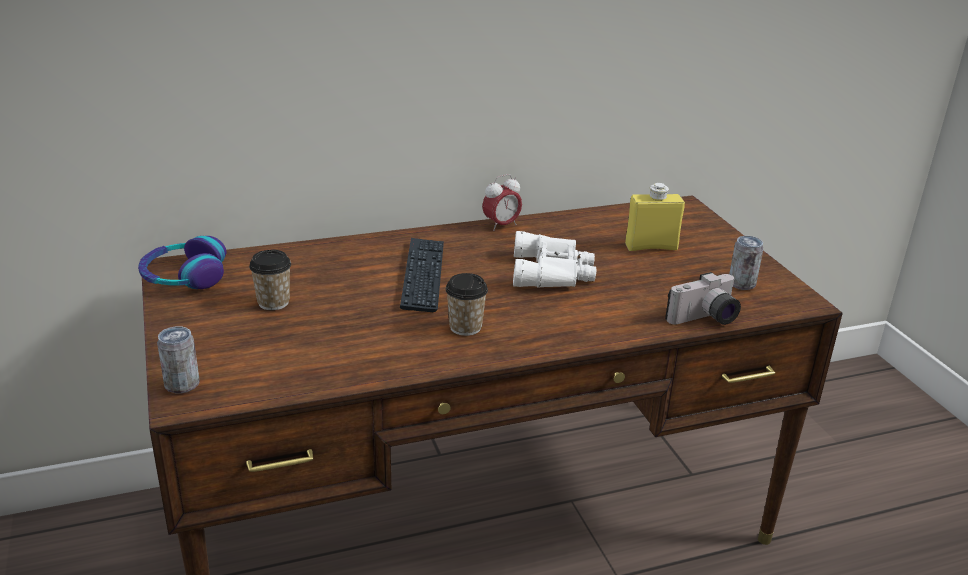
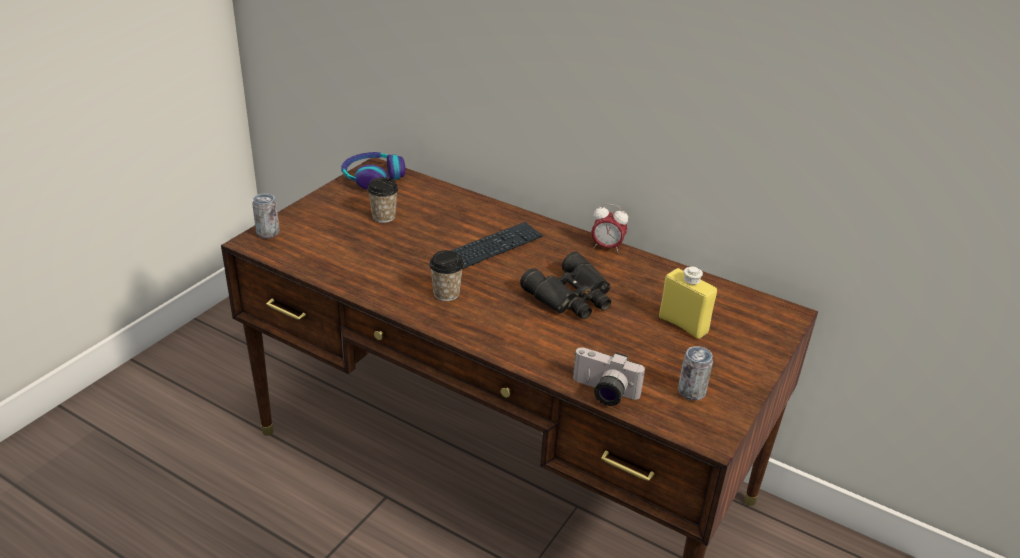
camera: 50 degrees right, 5 degrees up
(553, 272) = (572, 297): white binoculars -> black binoculars

